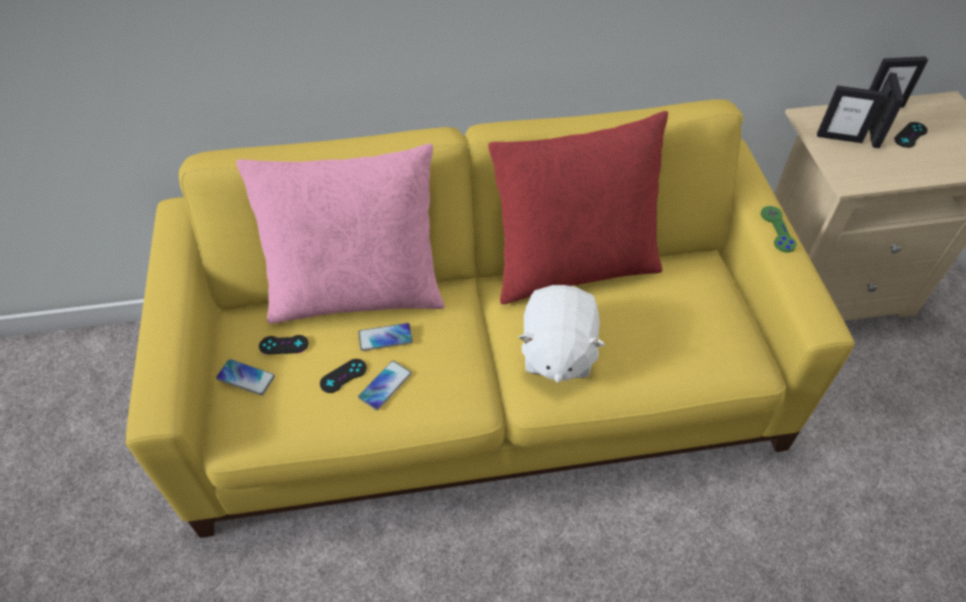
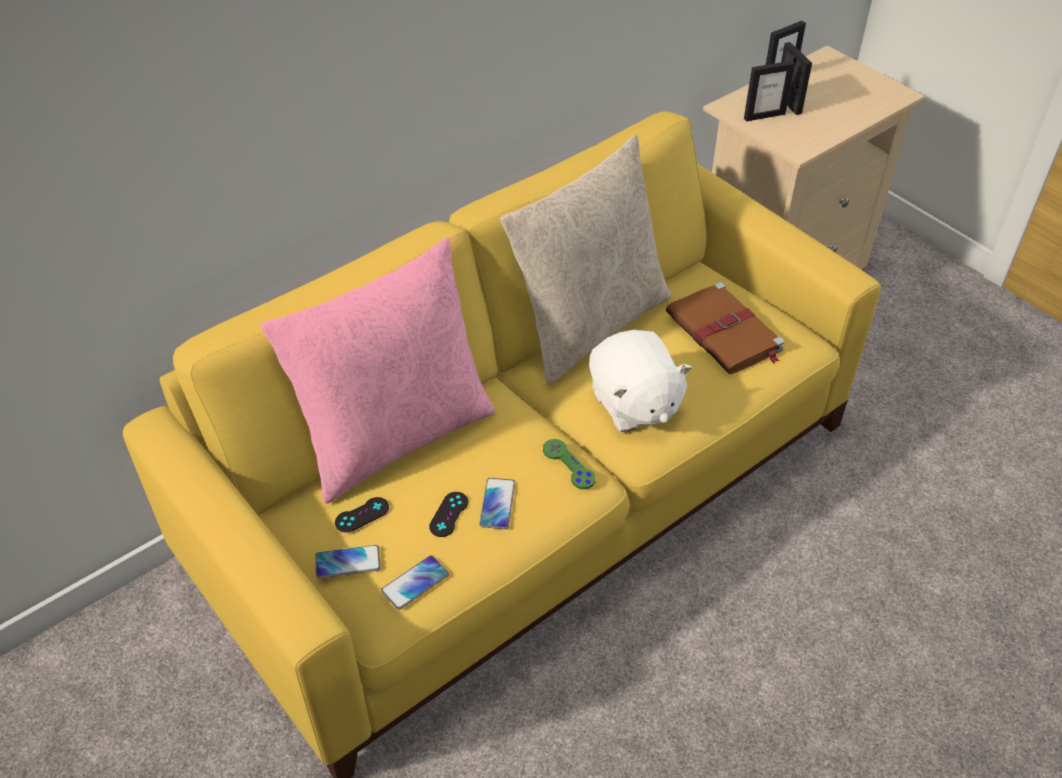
camera: 30 degrees left, 5 degrees down
(385, 337) = (462, 462): phone -> phone (415, 583)
(573, 266) = (588, 324): red pillow -> beige pillow
(683, 324) = (725, 333): none -> brown book
(777, 230) = (760, 215): green game controller -> green game controller (568, 465)
(910, 135) = (817, 94): black game controller -> none

